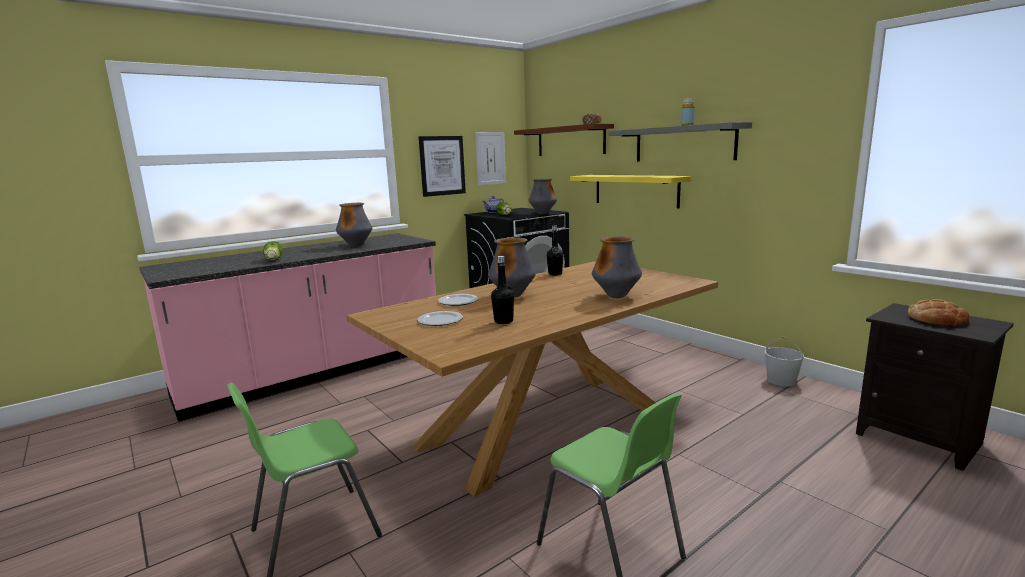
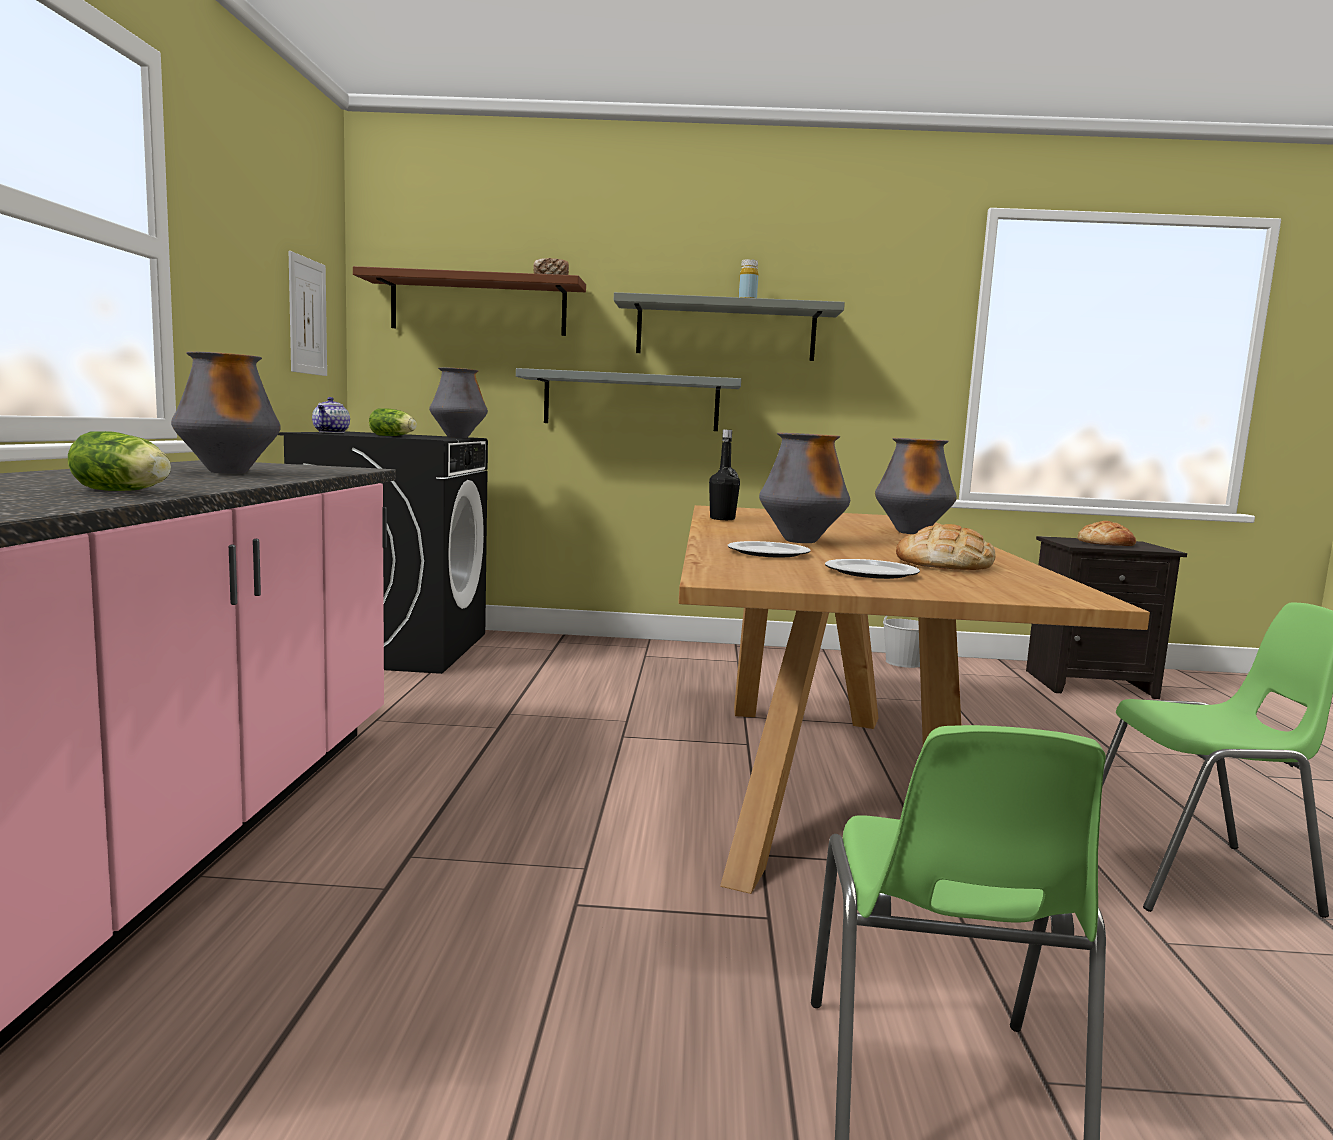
camera: 50 degrees left, 5 degrees down
(442, 165) = (243, 311): picture -> none
(503, 321) = (944, 564): black bottle -> bread
(635, 190) = (631, 401): yellow shelf -> grey shelf

